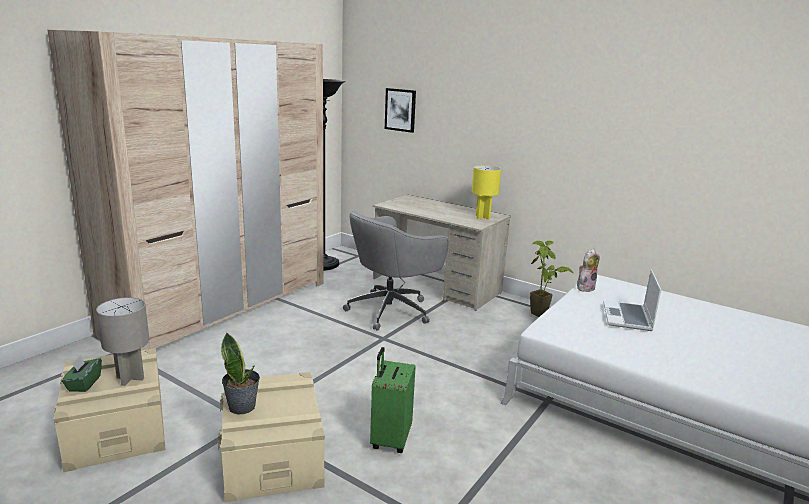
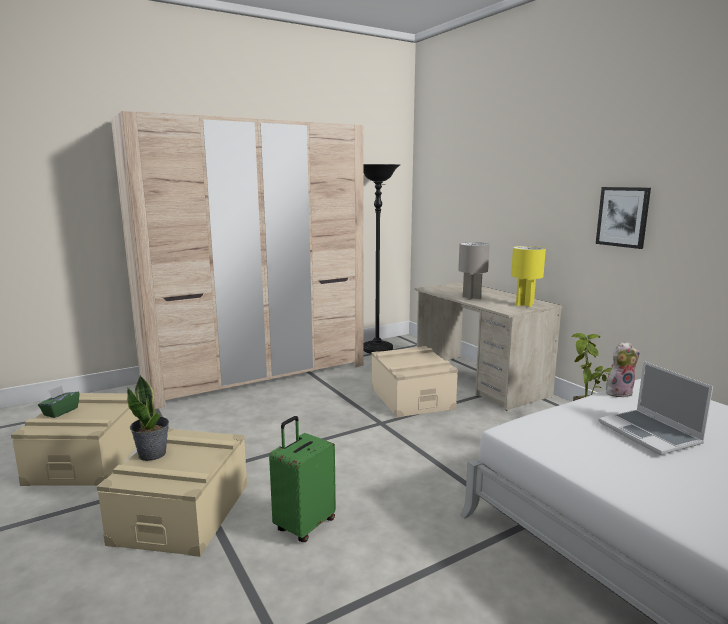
camera: 25 degrees right, 5 degrees down
(130, 378) = (97, 413): grey table lamp -> grey table lamp (471, 297)
(391, 310) = (411, 398): grey office chair -> beige storage box
(400, 110) = (459, 193): picture -> picture (623, 217)
(628, 317) = (650, 434): laptop -> laptop turned 60 degrees counterclockwise

